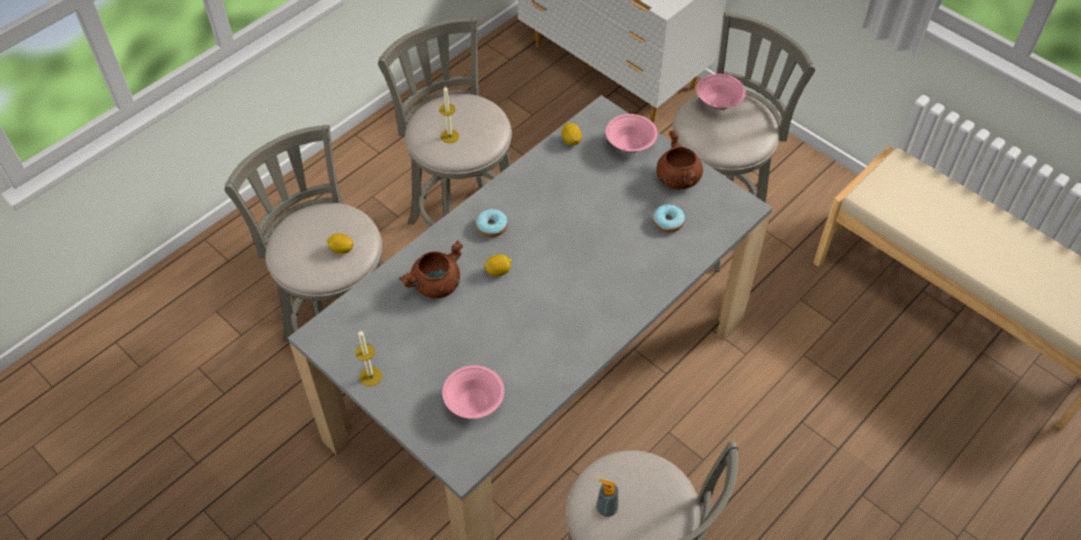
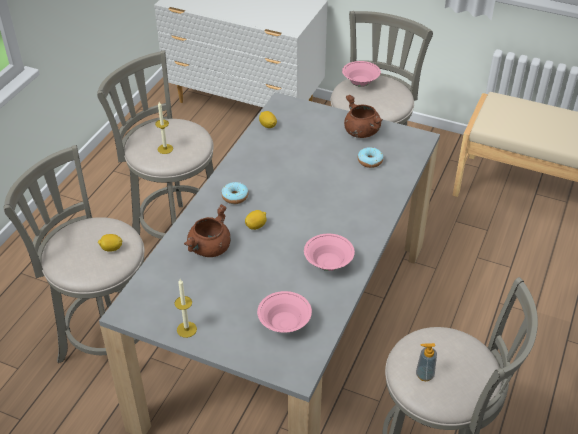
camera: 20 degrees left, 10 degrees down
(630, 146) = (314, 119): pink bowl -> pink bowl (328, 264)

